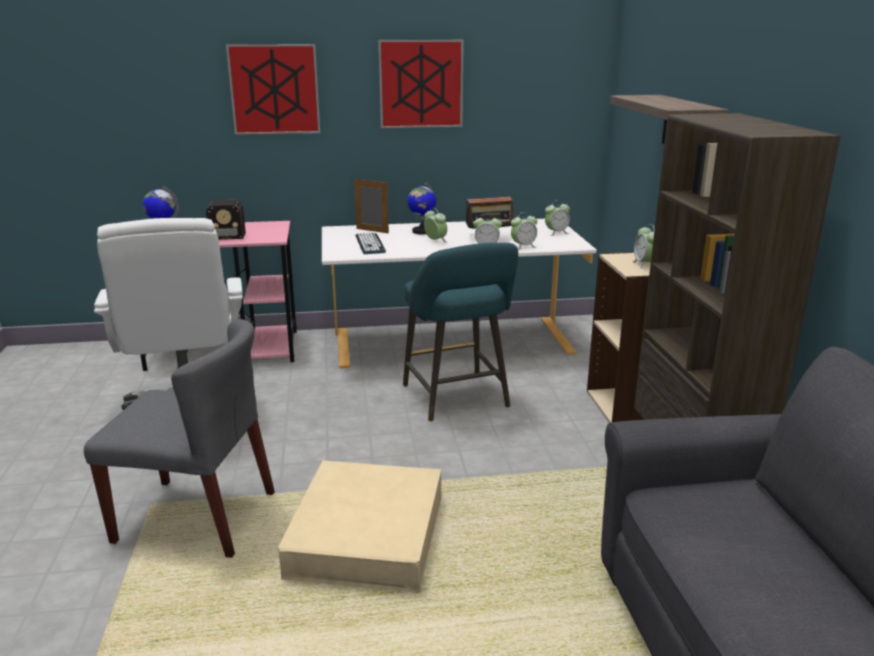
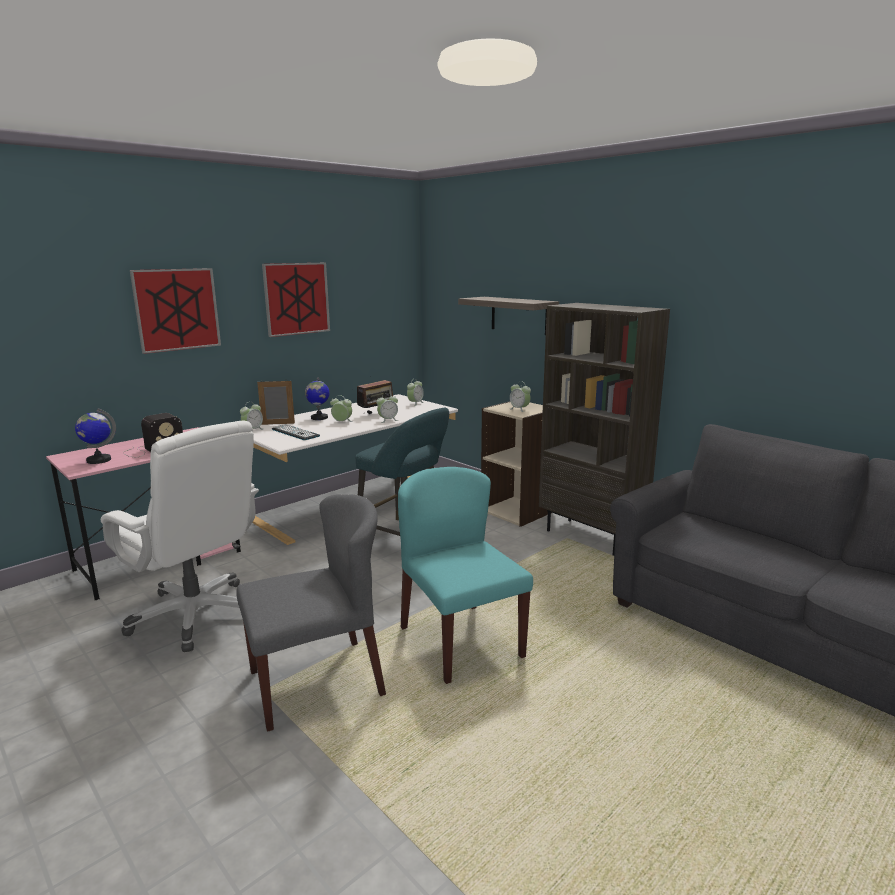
camera: 35 degrees left, 5 degrees down
(367, 536) = (460, 641): beige storage box -> turquoise chair
(523, 246) = (410, 415): alarm clock -> alarm clock (253, 430)

